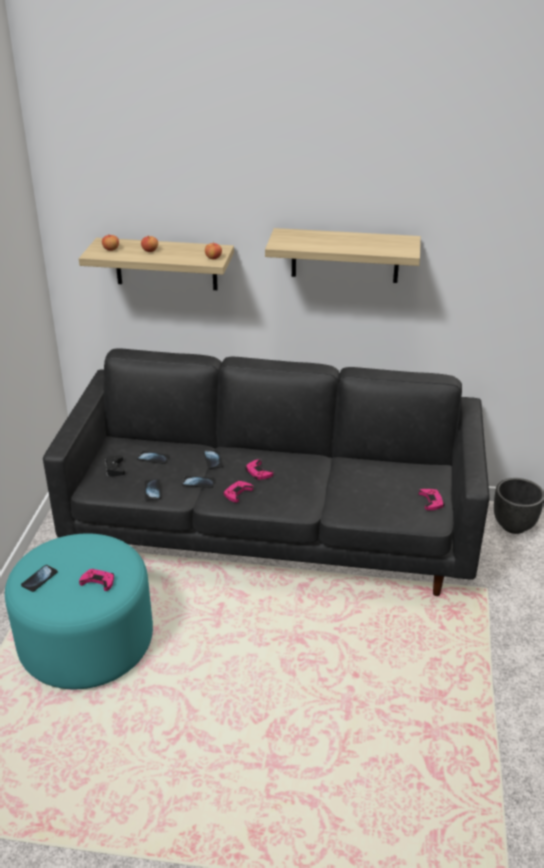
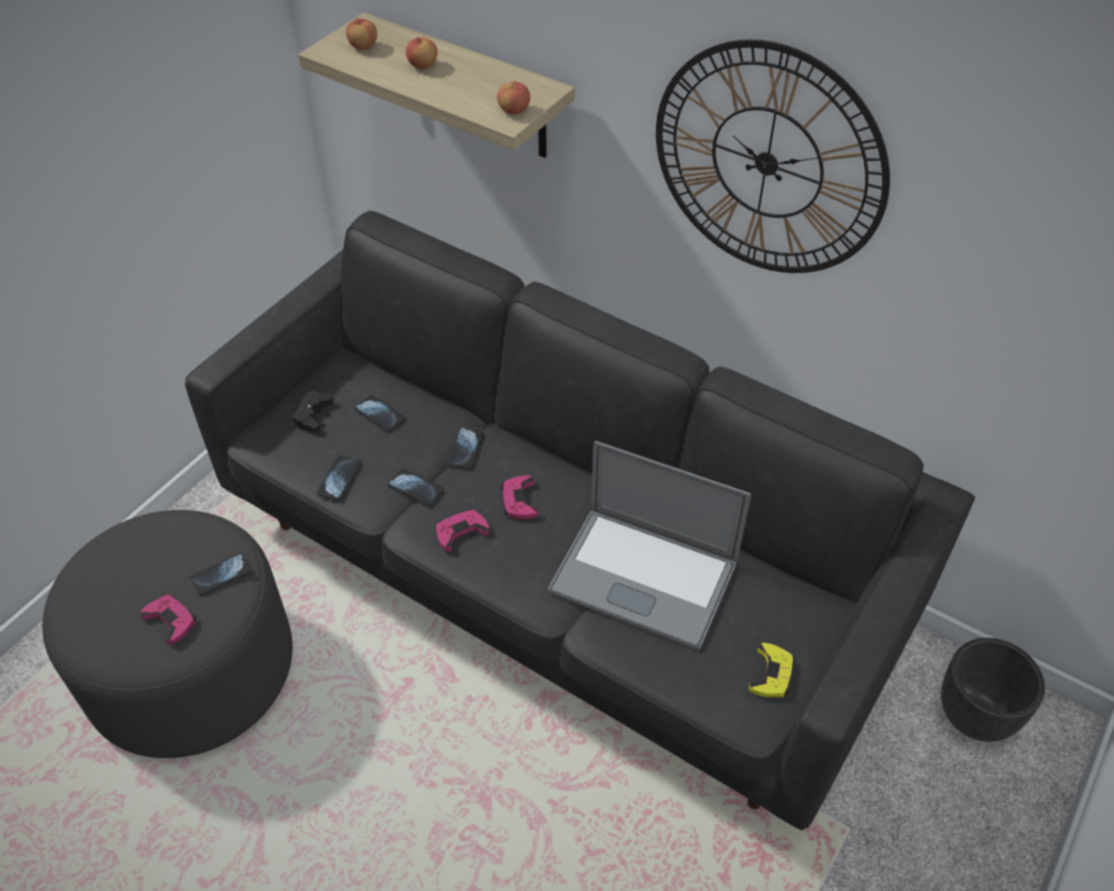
camera: 25 degrees right, 15 degrees up
(39, 579) = (99, 582): phone -> phone (221, 575)
(87, 642) = (193, 670): turquoise ottoman -> grey ottoman
(344, 484) = (643, 577): none -> laptop
(345, 255) = (767, 163): shelf -> wall clock
(431, 501) = (771, 674): pink game controller -> yellow game controller

